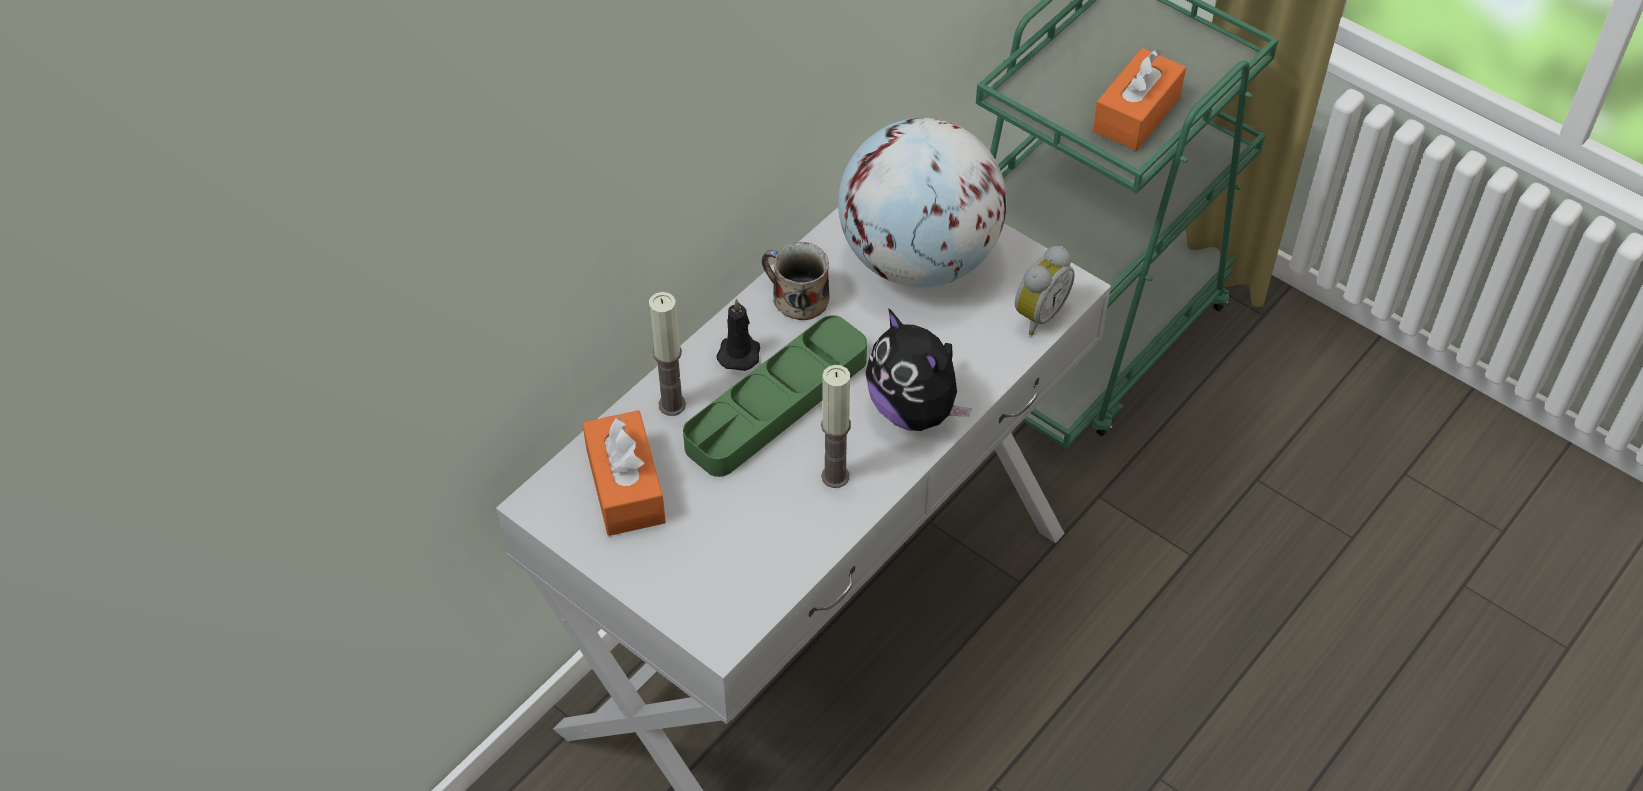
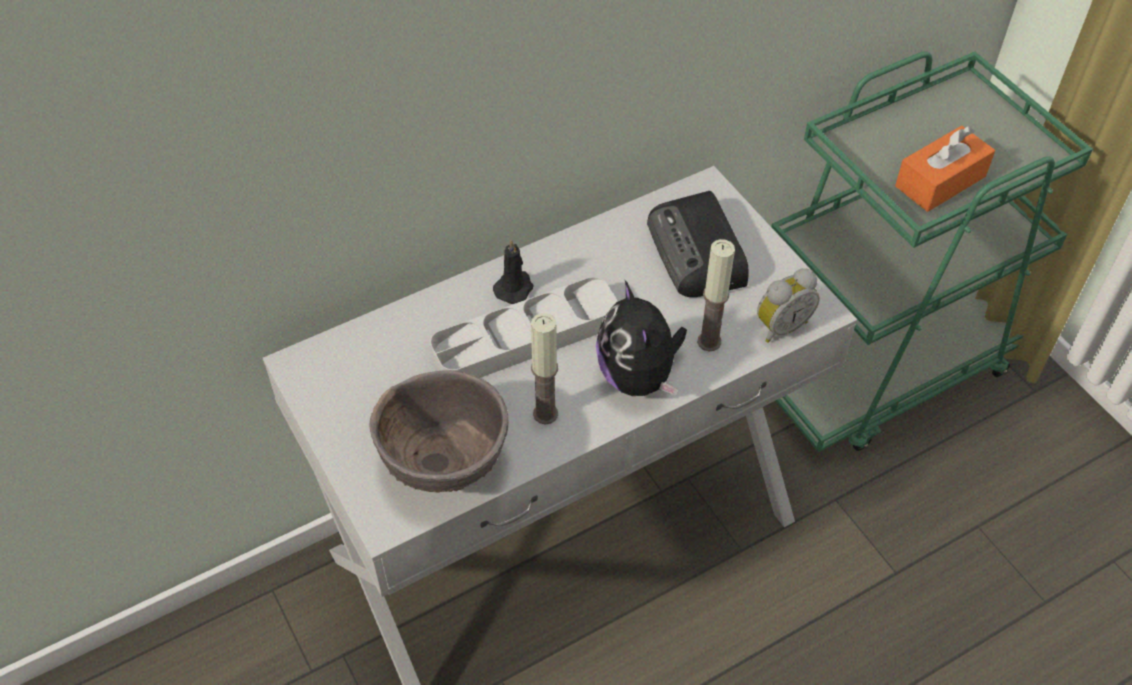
camera: 20 degrees right, 0 degrees up
(625, 486) = (371, 371): orange tissue box -> none
(672, 405) = (440, 315): candle -> candle (709, 342)
(755, 561) = (445, 465): none -> brown bowl
(777, 403) = (525, 338): green tray -> grey tray
(797, 297) = (582, 256): mug -> none
(919, 260) = (698, 253): globe -> radio

